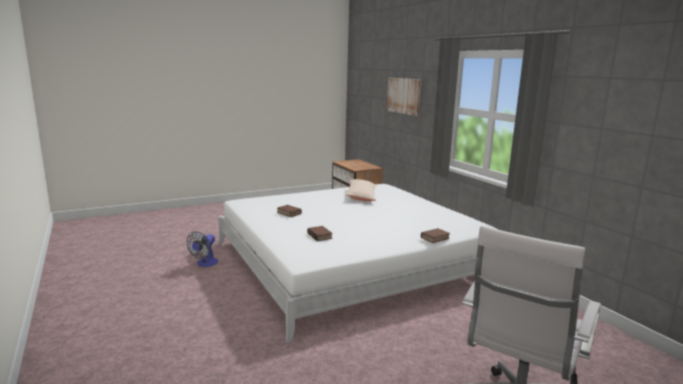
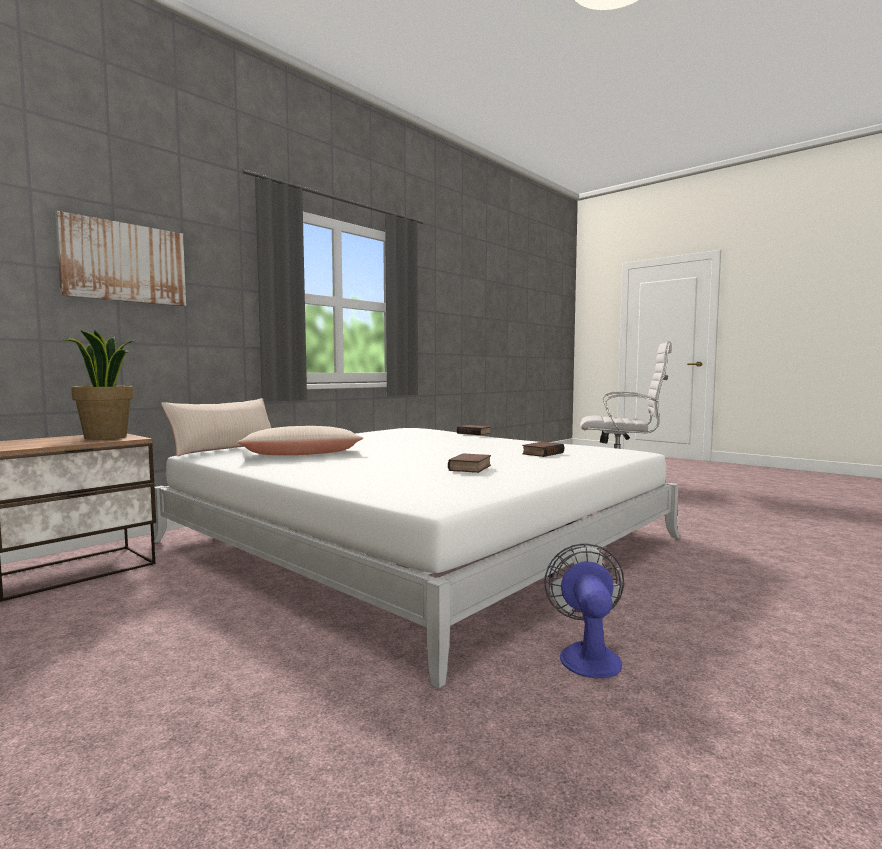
camera: 110 degrees left, 10 degrees down
(205, 264) = (587, 655): fan -> fan turned 90 degrees counterclockwise
(362, 167) = (106, 437): none -> potted plant
(394, 188) = (224, 449): none -> beige pillow

